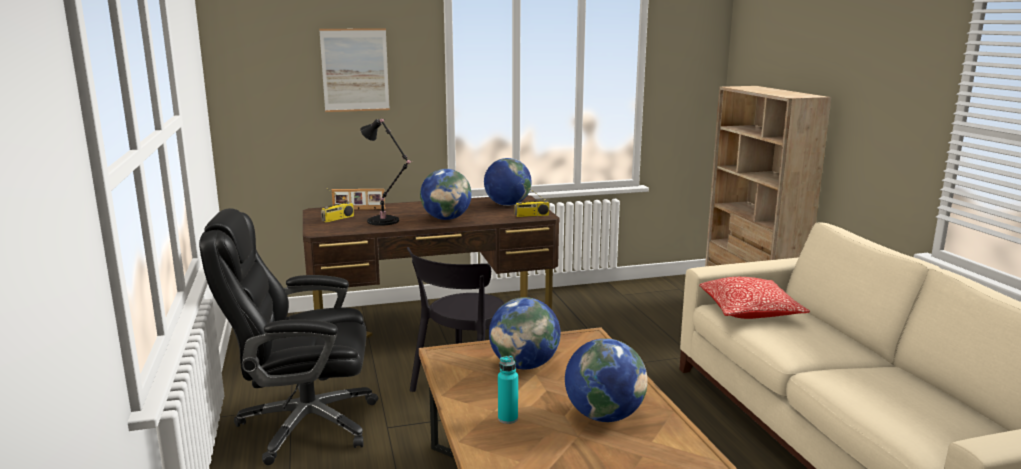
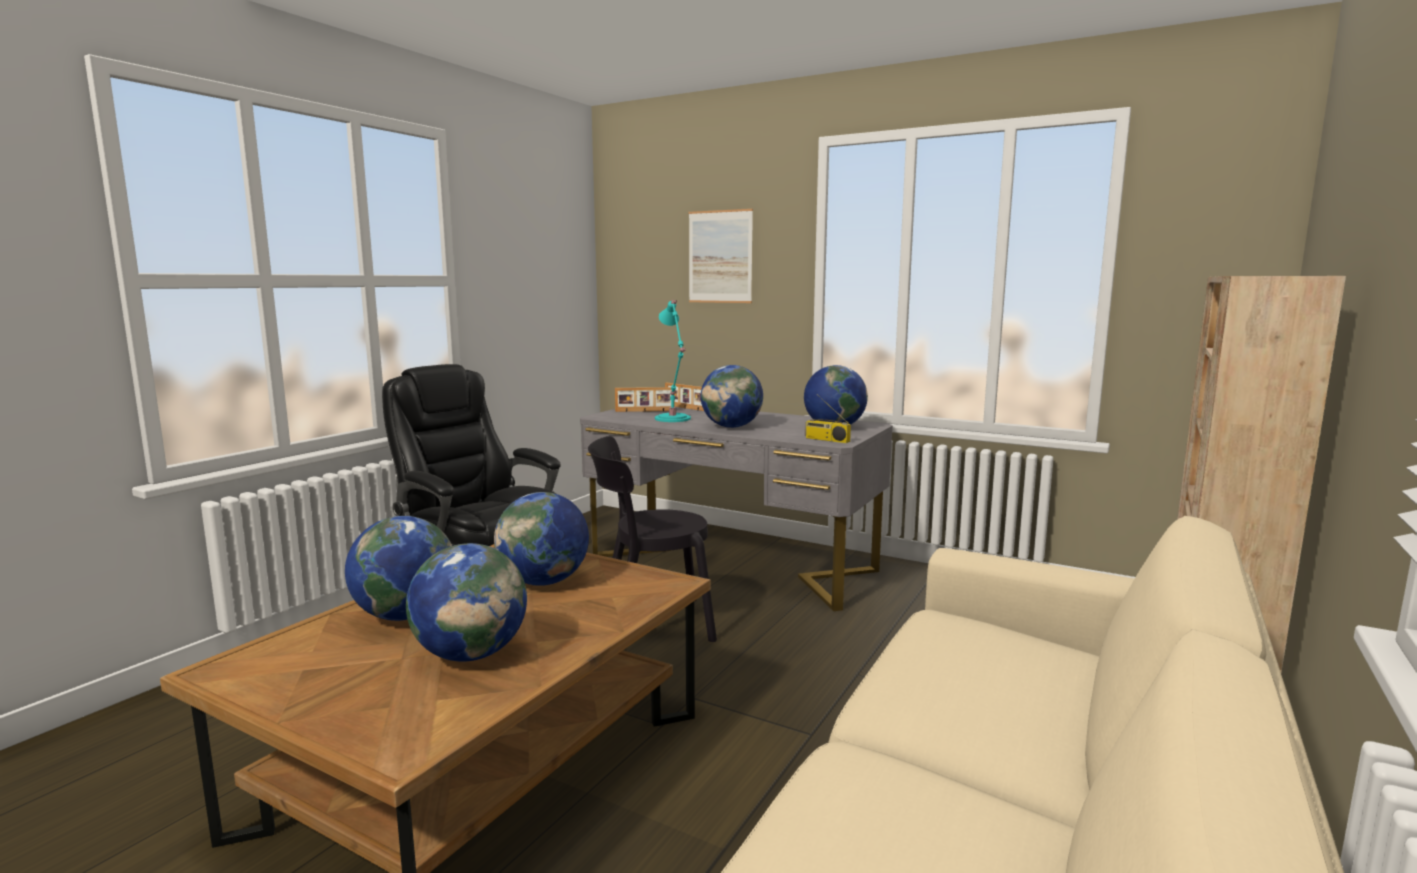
camera: 45 degrees right, 5 degrees down
(338, 219) = (645, 411): radio -> picture frame
(385, 221) = (673, 419): black table lamp -> turquoise table lamp
(432, 329) = (731, 563): brown desk -> grey desk
(508, 418) = (405, 615): turquoise bottle -> globe
(748, 311) = (969, 637): pillow -> none

